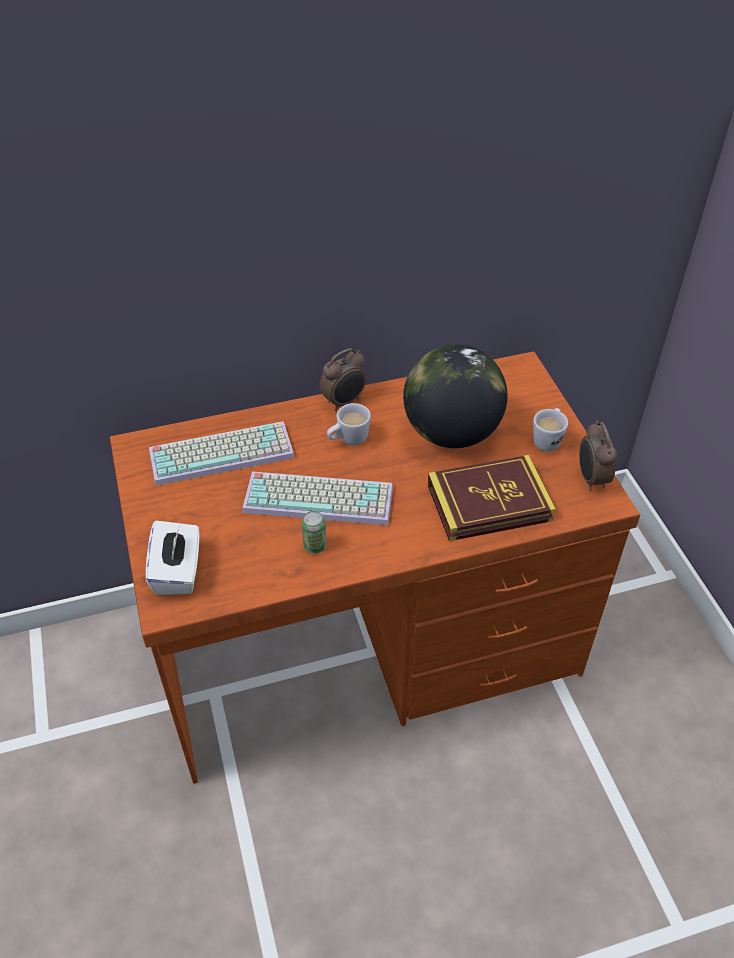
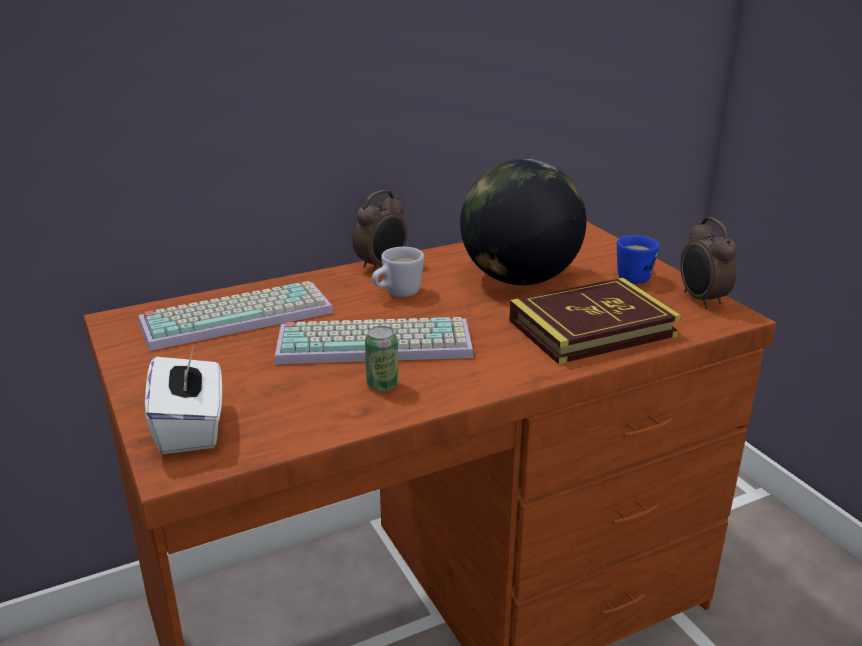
camera: 10 degrees left, 20 degrees down
(548, 439) = (634, 275): white mug -> blue mug

